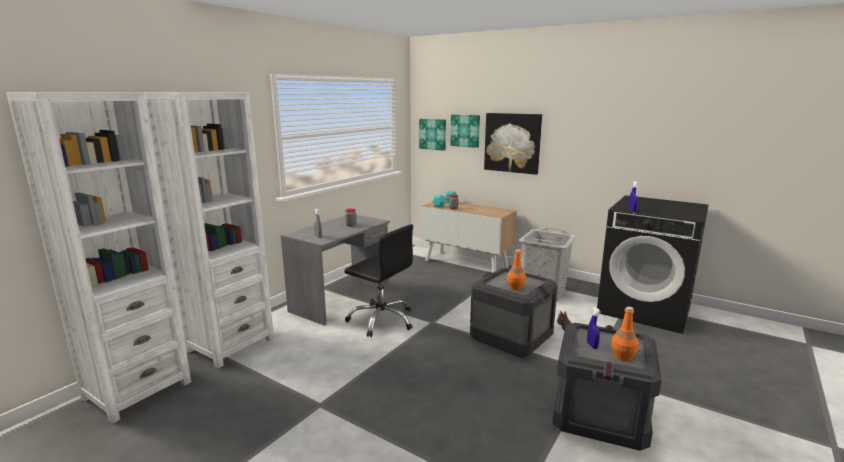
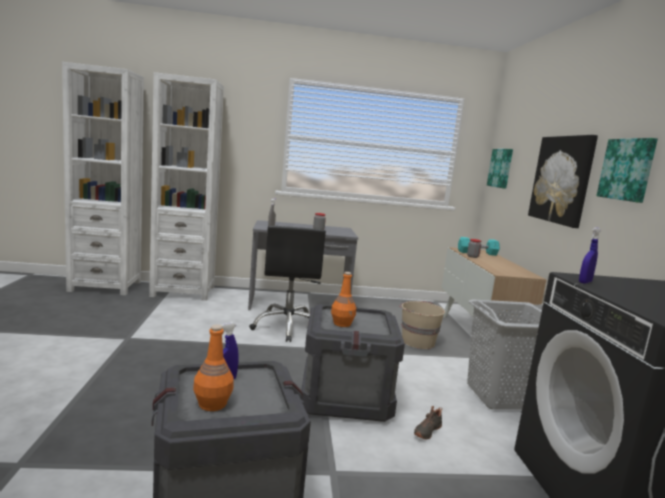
camera: 50 degrees right, 5 degrees down
(456, 284) = (417, 341): none -> beige bucket
(465, 130) = (525, 163): picture -> picture (627, 169)

